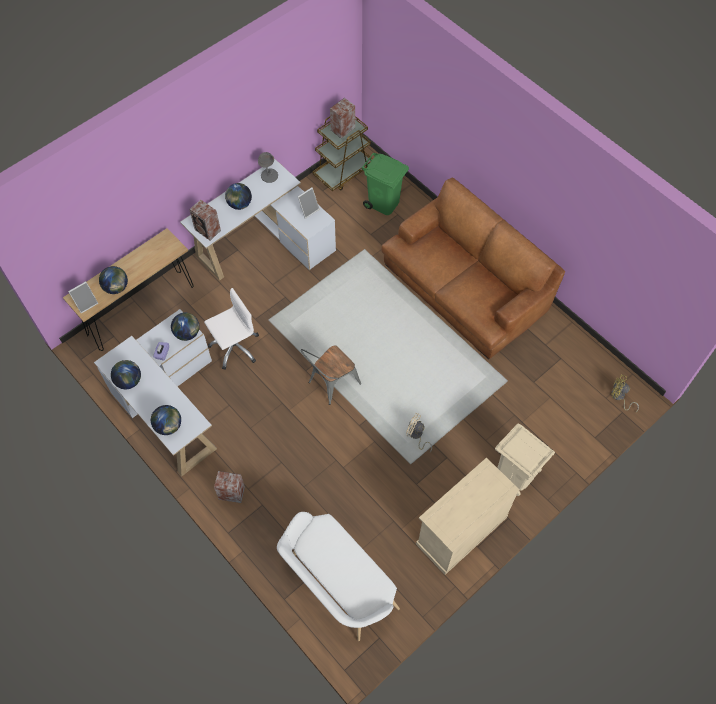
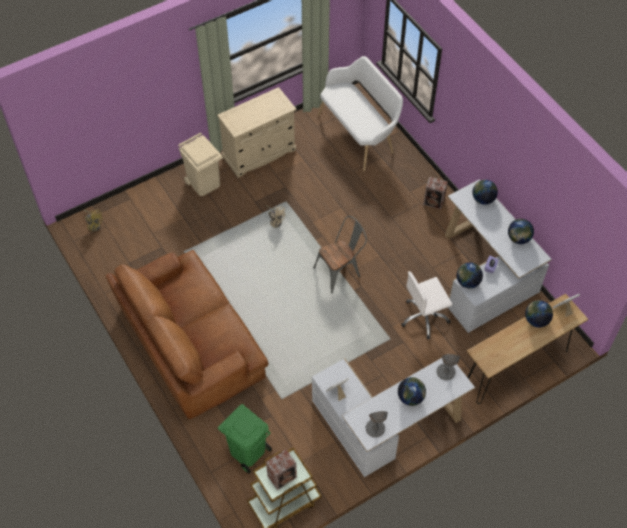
camera: 170 degrees left, 5 degrees down
(208, 230) = (445, 372): speaker -> grey table lamp

